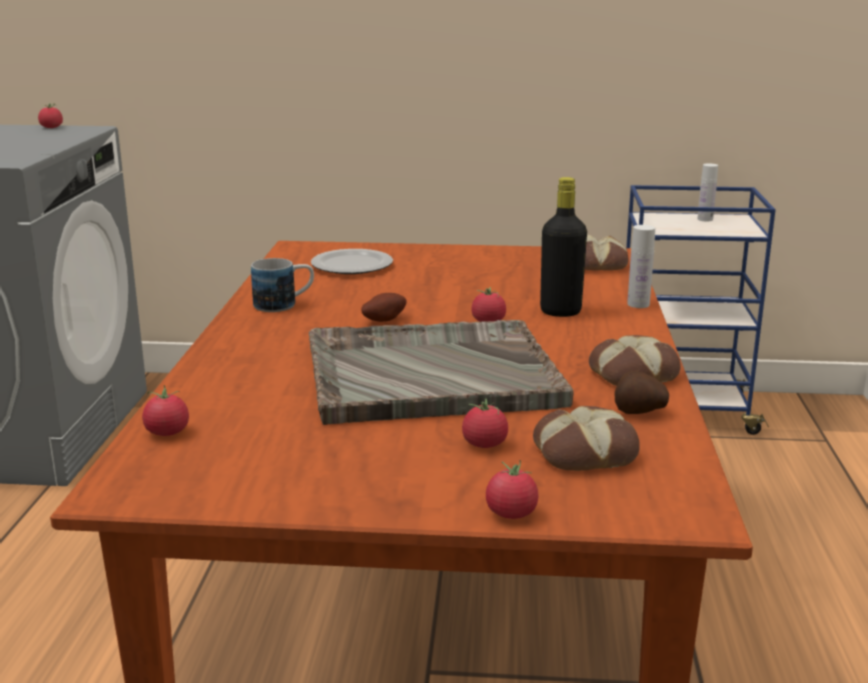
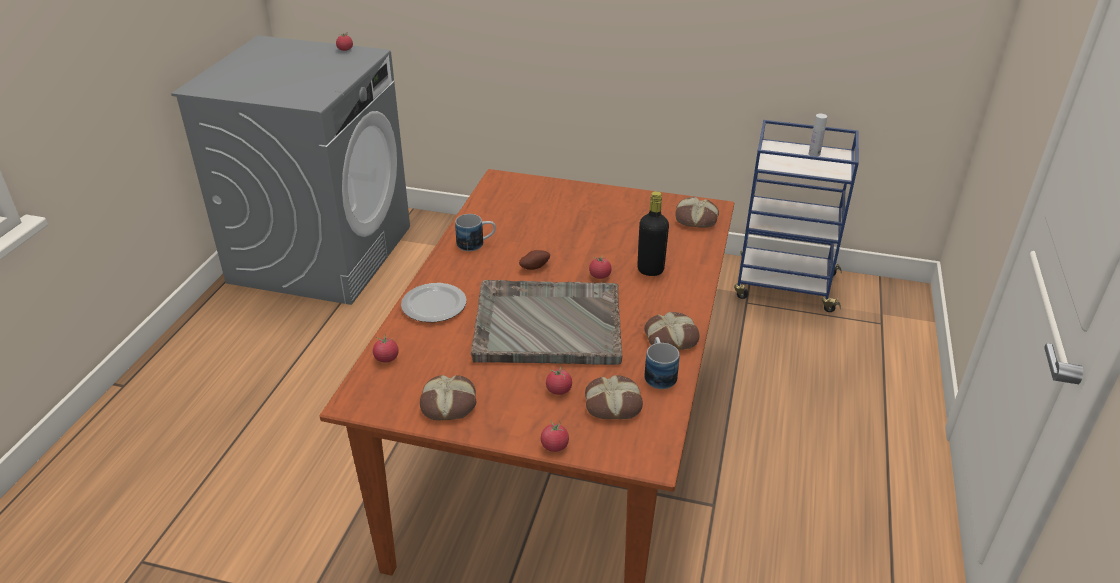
camera: 10 degrees right, 15 degrees up
(298, 477) = (449, 403): none -> bread
(353, 266) = (531, 204): plate -> plate (435, 305)
(638, 304) = (705, 267): white bottle -> none
(638, 412) = (659, 373): potato -> mug

